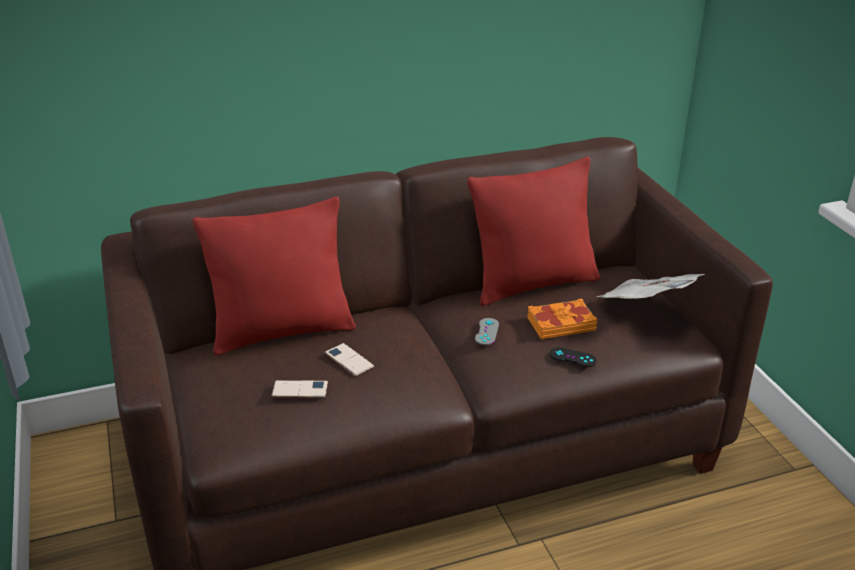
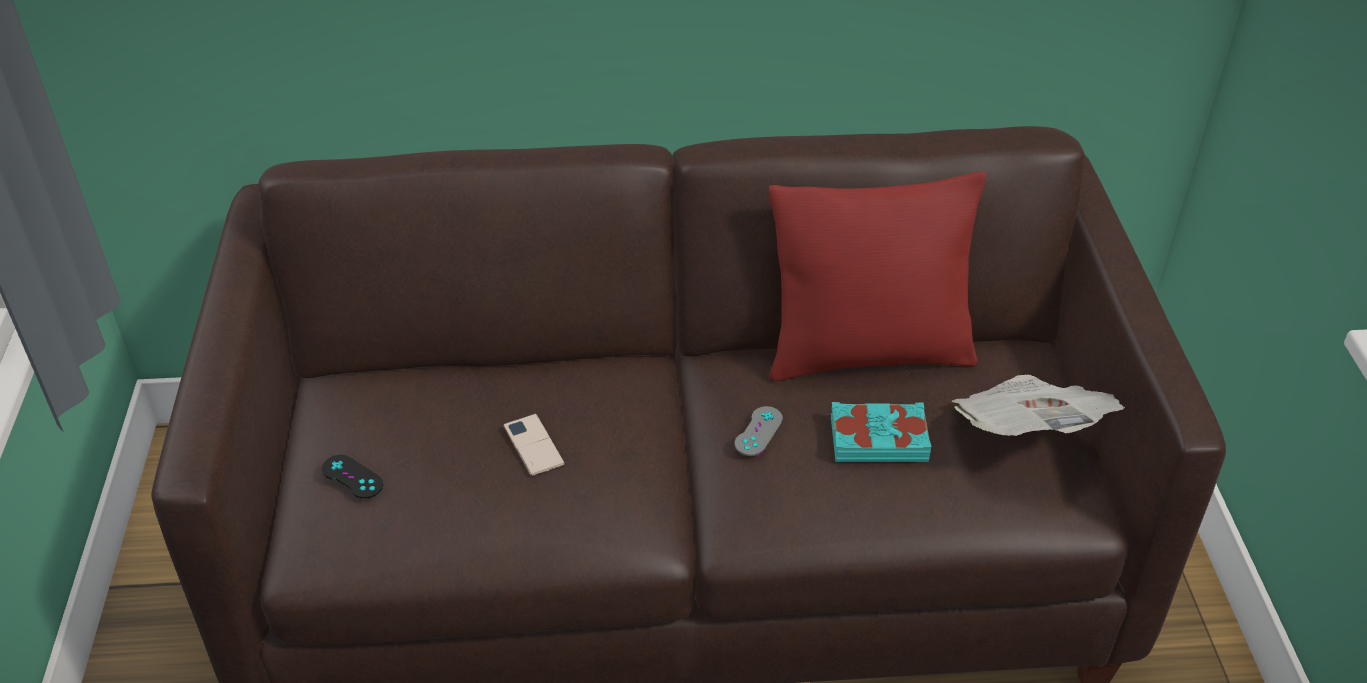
camera: 15 degrees right, 10 degrees up
(282, 331) = (463, 373): red pillow -> none
(300, 389) = (446, 483): phone -> none
(560, 324) = (878, 439): orange book -> turquoise book
(573, 357) = (873, 504): black game controller -> black game controller (352, 477)

